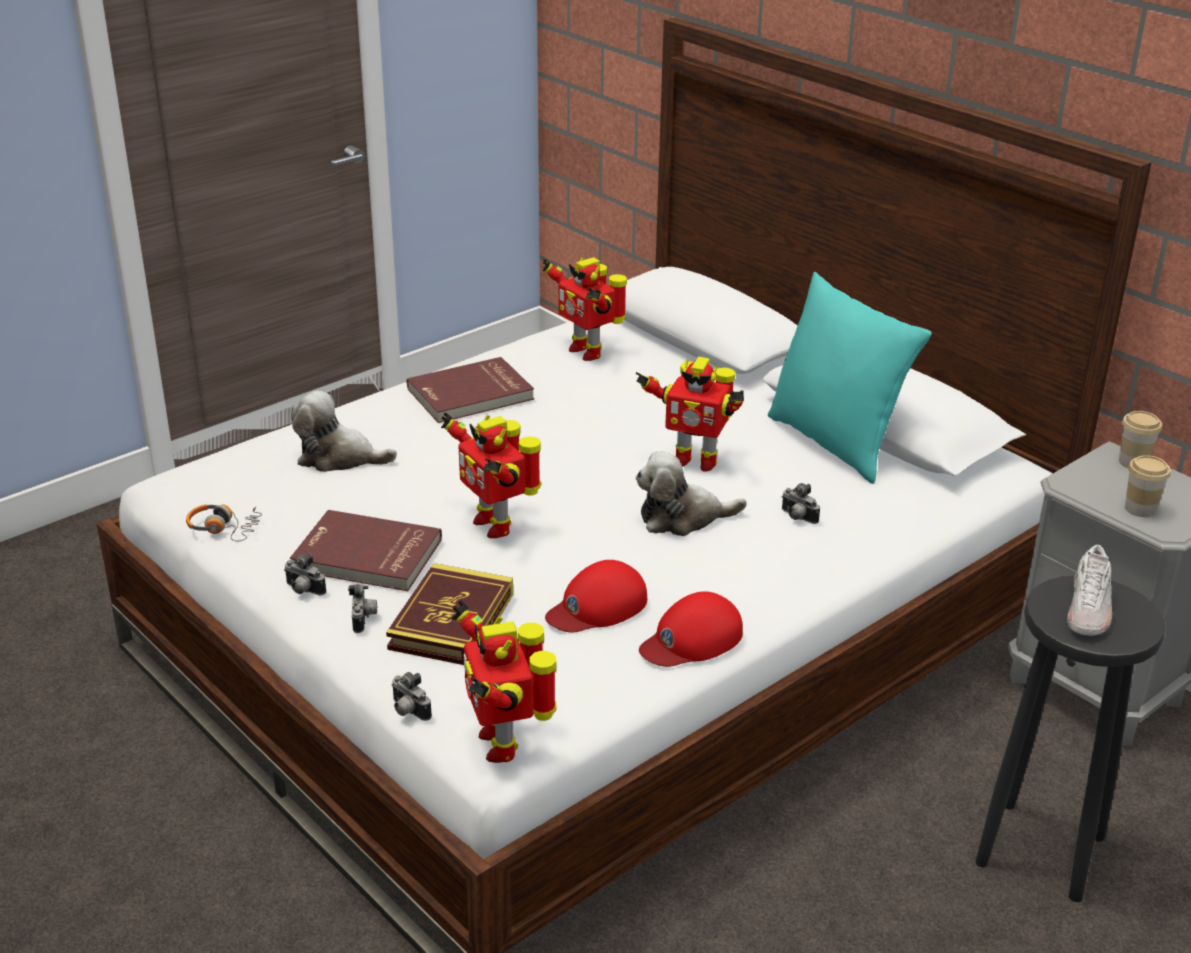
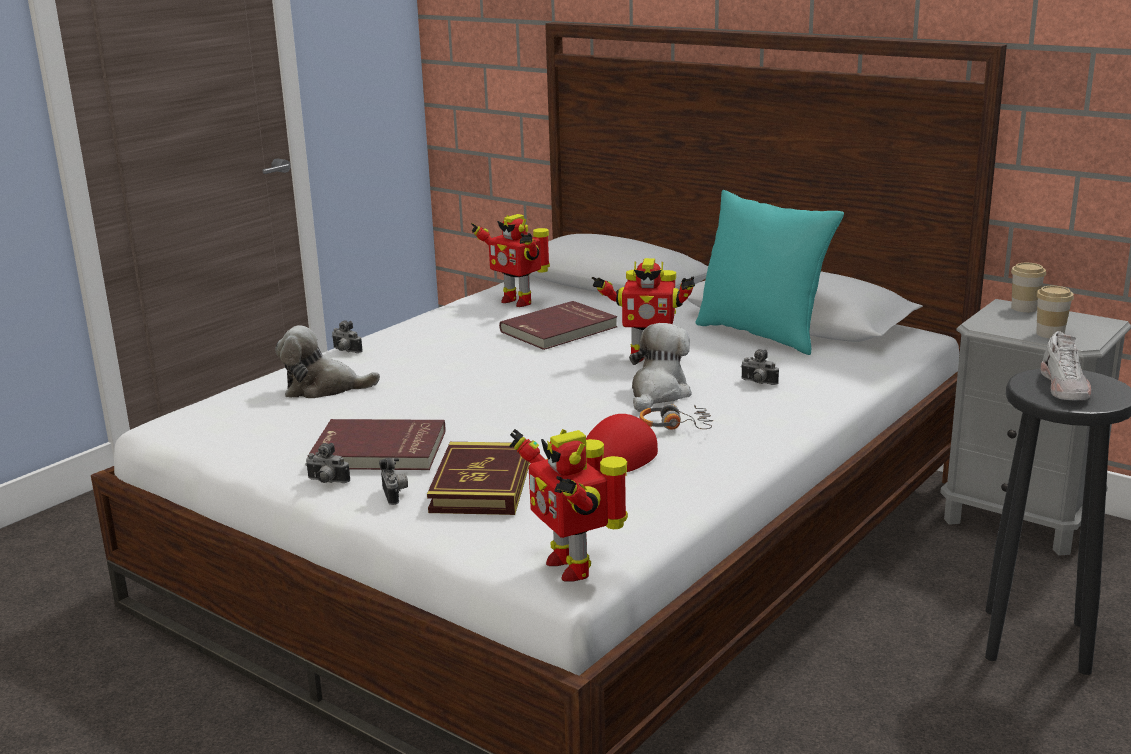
camera: 10 degrees left, 10 degrees down
(224, 528) = (230, 448): headphones -> headphones (675, 426)
(408, 711) = (468, 556): camera -> camera (345, 351)
(471, 395) = (428, 337): red book -> red book (560, 330)
(495, 524) = (490, 416): toy robot -> none
(682, 518) = (658, 393): plush toy -> plush toy turned 135 degrees clockwise
(691, 639) = (711, 471): red cap -> none

